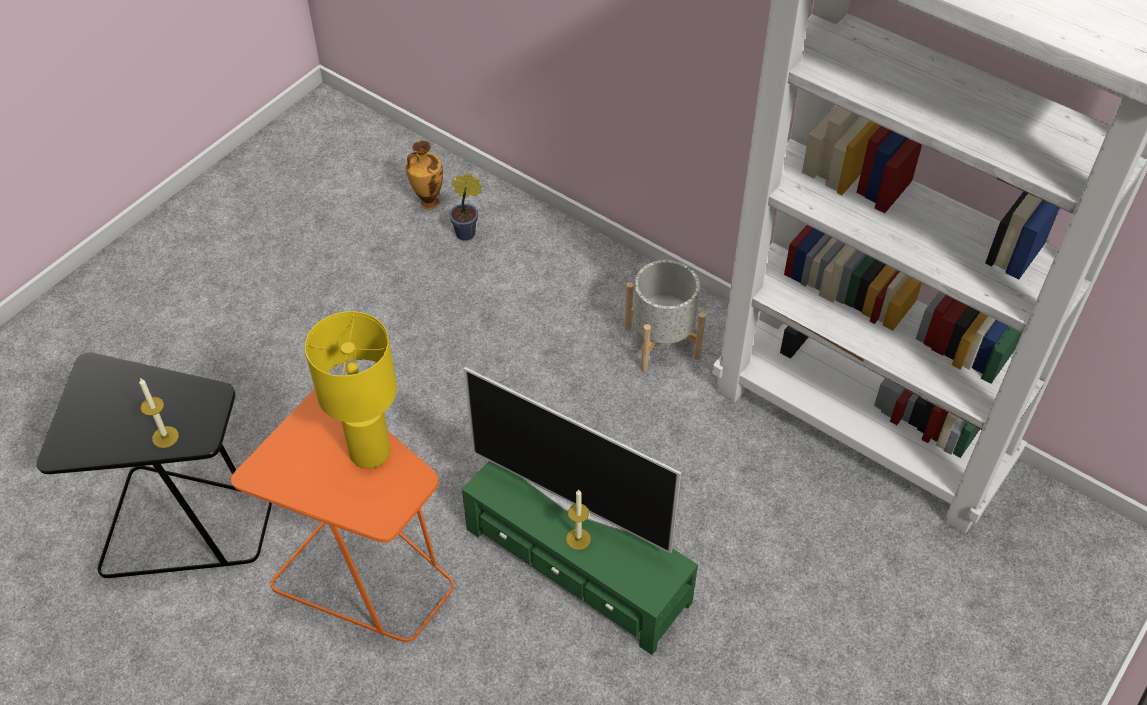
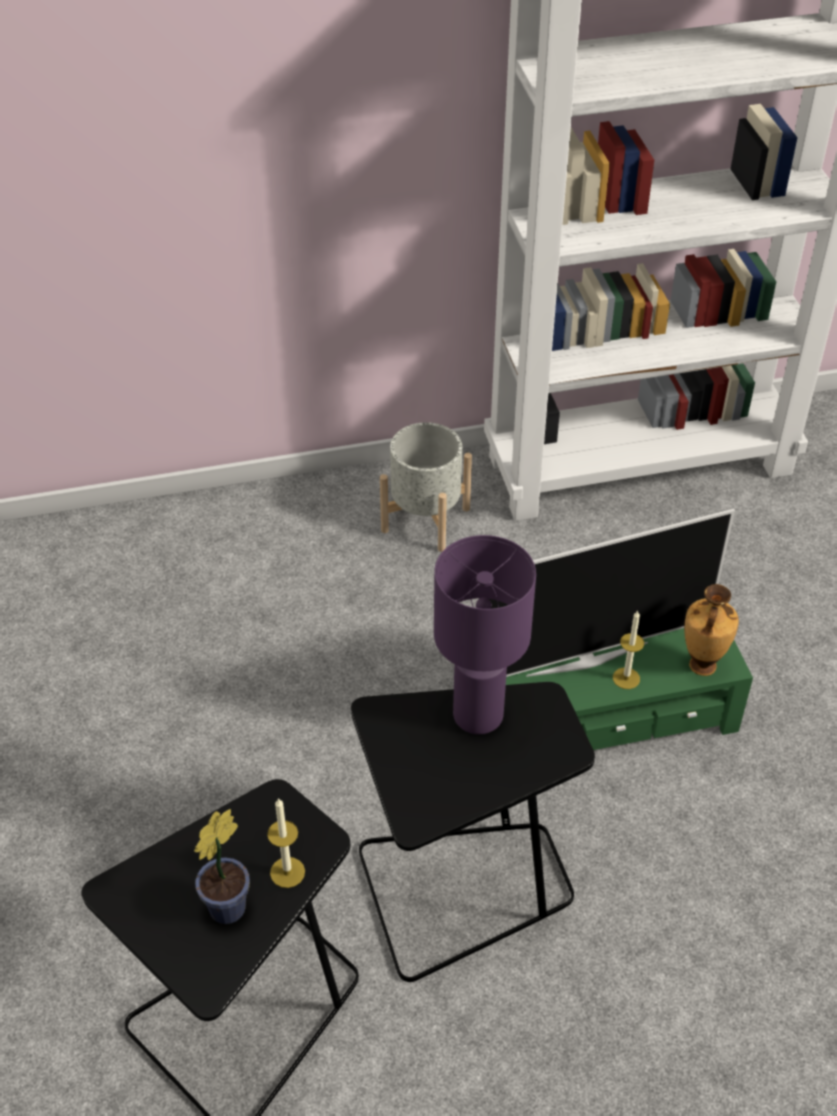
camera: 50 degrees left, 5 degrees down
(367, 573) = (464, 889): orange side table -> black side table
(369, 451) = (476, 715): yellow table lamp -> purple table lamp
(428, 202) = (69, 571): vase -> vase (701, 666)
(468, 233) = (145, 567): potted plant -> potted plant (231, 904)

